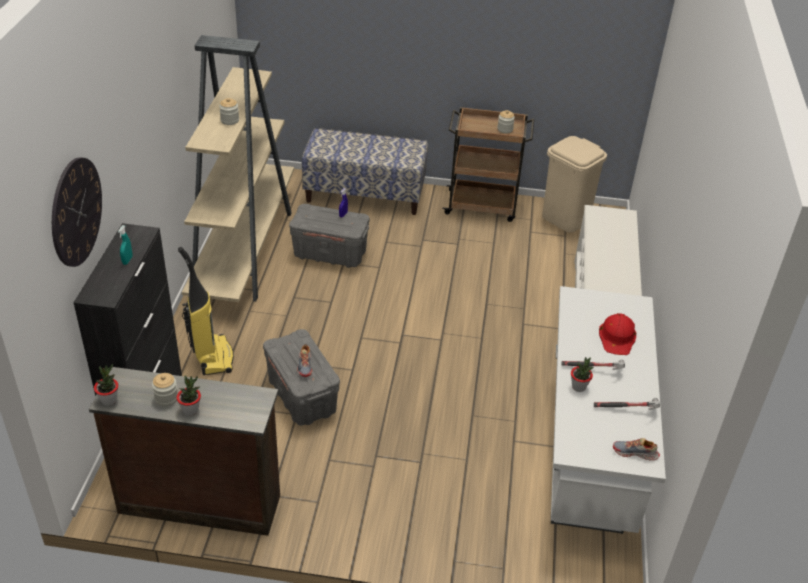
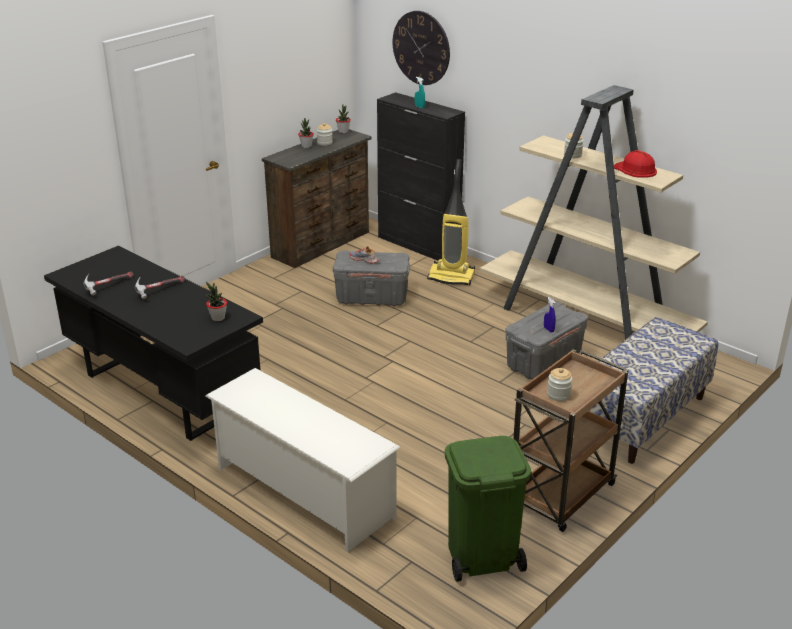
camera: 125 degrees right, 10 degrees down
(566, 219) = (481, 556): beige trash can -> green trash can
(578, 387) = (155, 278): potted plant -> potted plant (218, 318)
(588, 457) = (161, 393): white desk -> black desk
(617, 337) = (172, 315): red hard hat -> red hard hat (635, 169)
(635, 453) = (76, 273): shoe -> none

